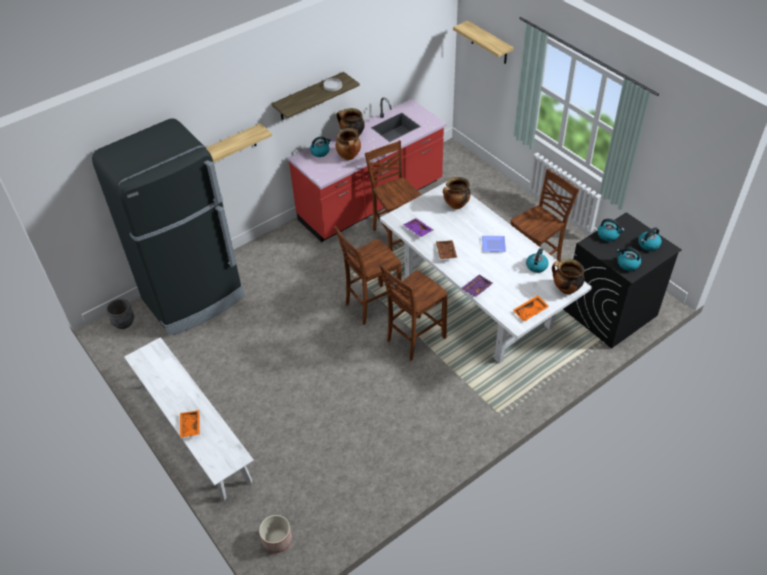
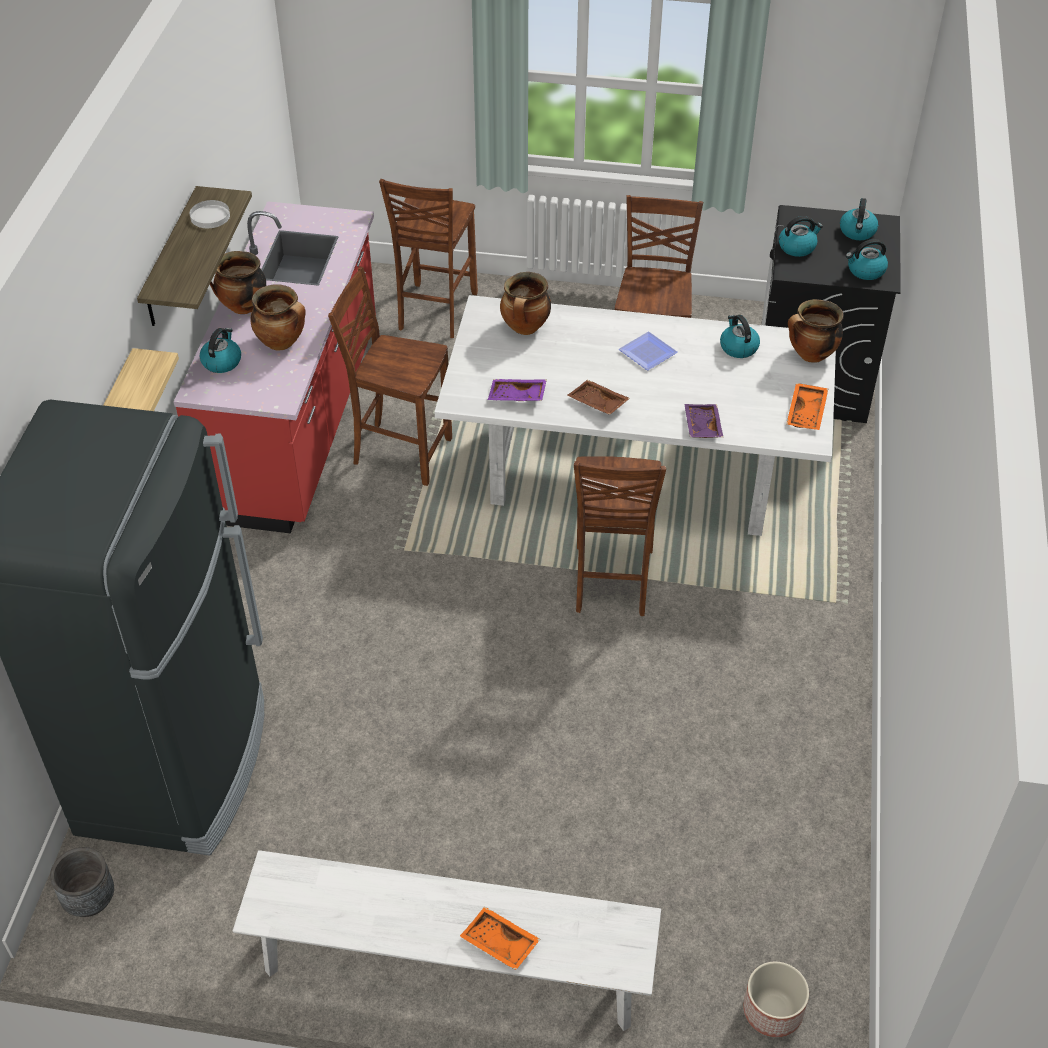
camera: 45 degrees left, 0 degrees up
(371, 305) = (490, 576): brown chair -> brown chair (435, 312)
(489, 43) = (373, 38): shelf -> none

